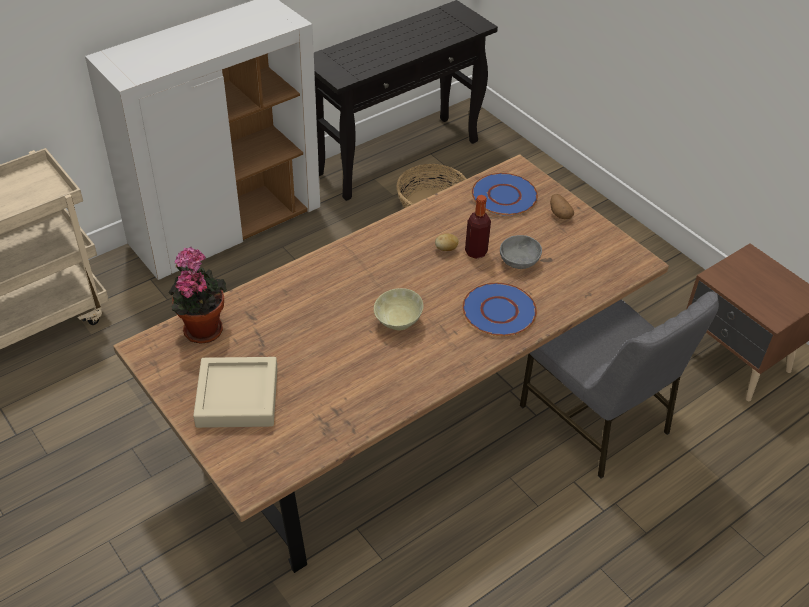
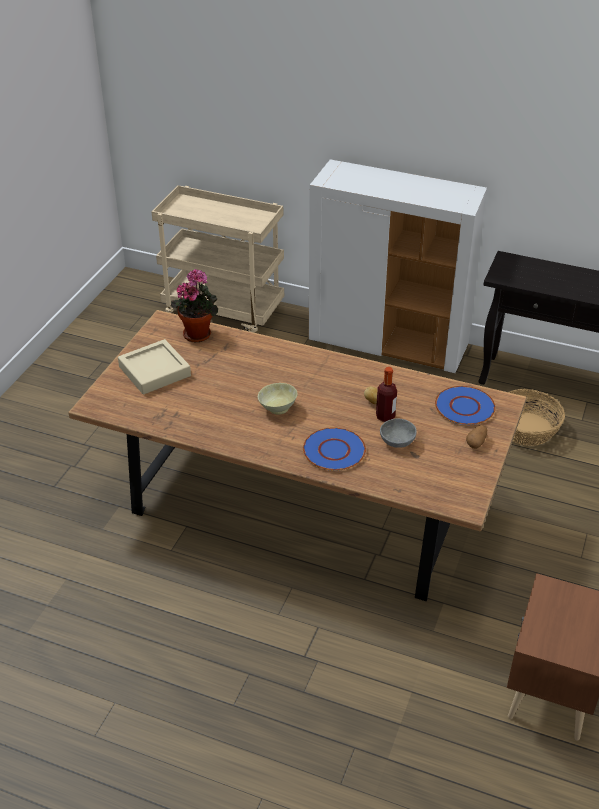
camera: 60 degrees right, 5 degrees down
(597, 420) = (392, 618): grey chair -> none

